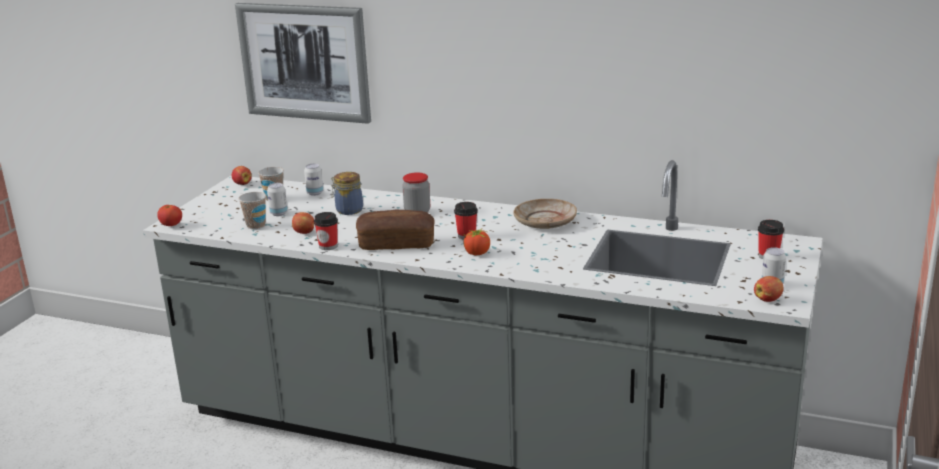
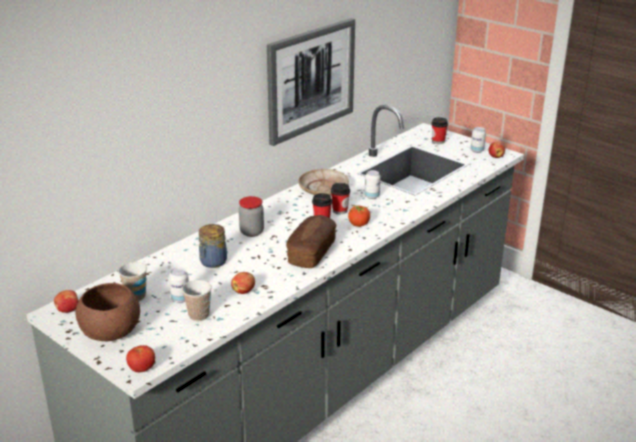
camera: 70 degrees left, 5 degrees up
(217, 204) = (110, 332): none -> brown bowl
(304, 62) = (97, 147): picture -> picture (310, 80)
(315, 193) = (148, 272): can -> can (372, 196)
(328, 246) = (287, 284): cup -> cup (340, 210)

